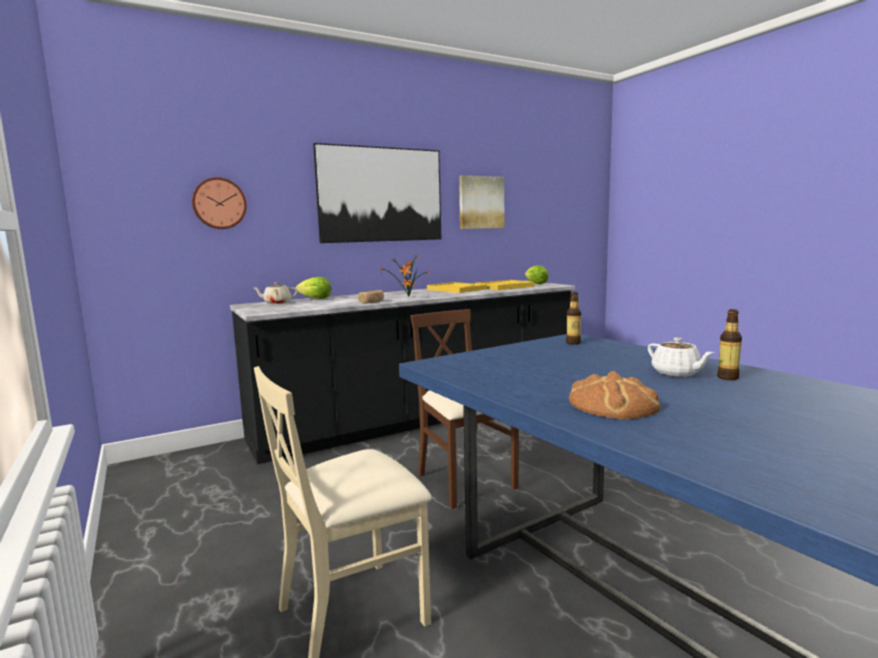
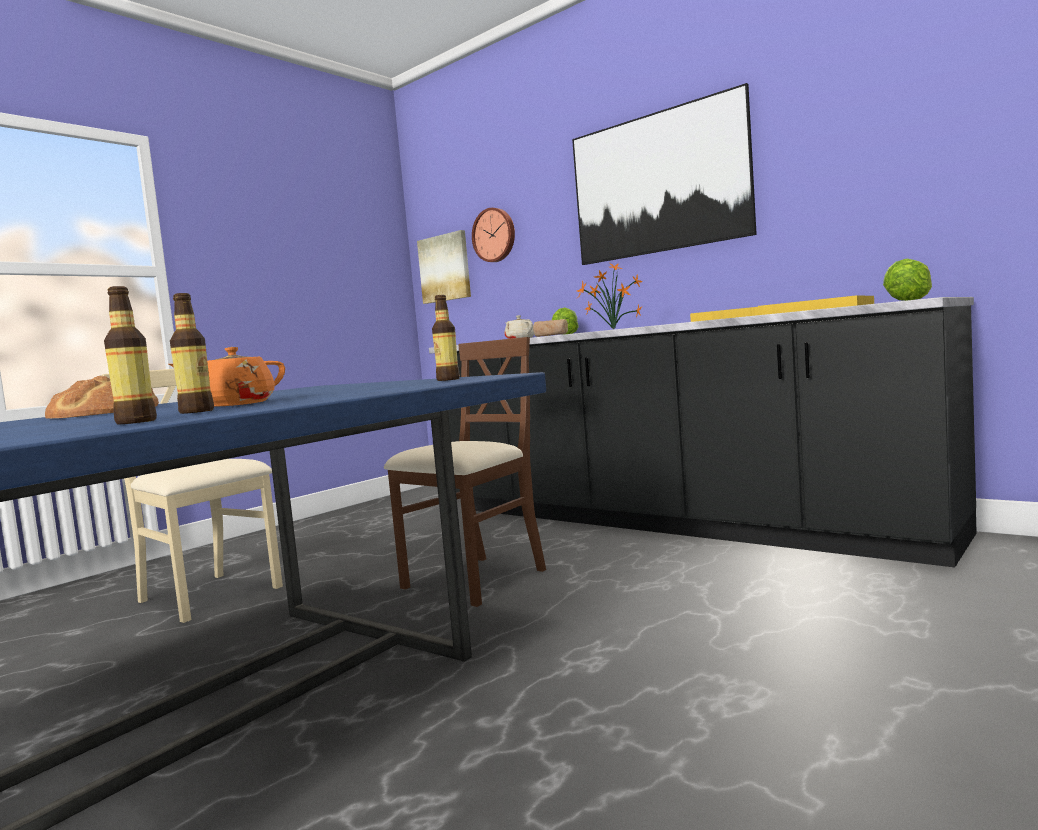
camera: 70 degrees right, 5 degrees down
(481, 202) = (843, 150): picture -> picture (445, 268)
(677, 373) = (236, 404): white teapot -> orange teapot
(790, 384) = (136, 422): none -> bottle

